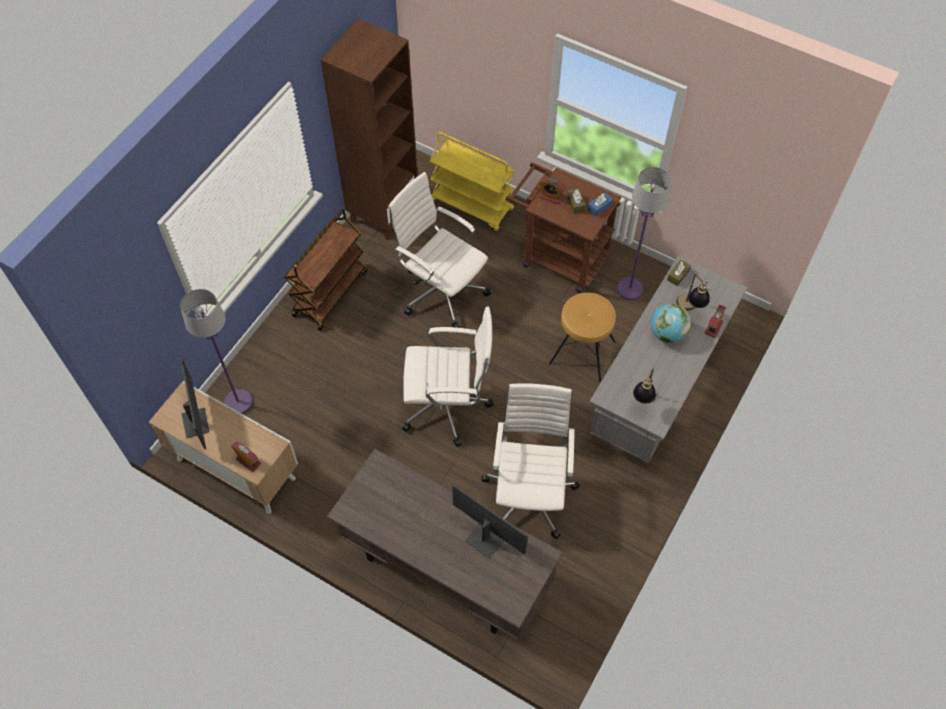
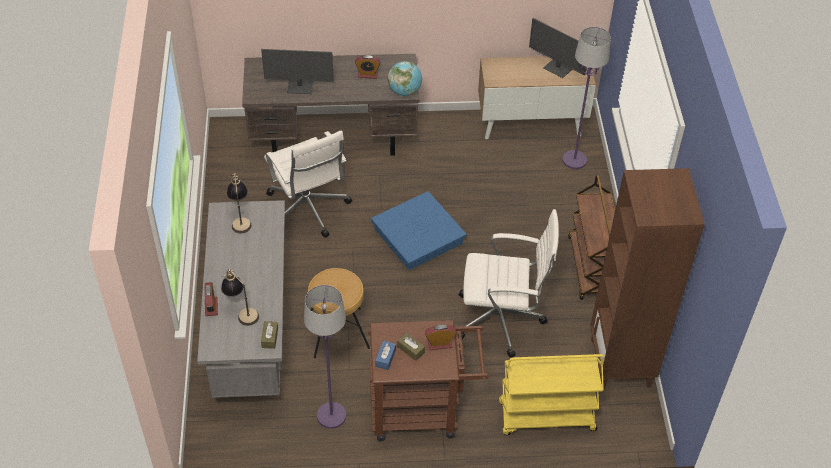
camera: 145 degrees right, 10 degrees down
(248, 461) = (499, 66): alarm clock -> alarm clock (367, 75)
(448, 405) = (418, 235): white office chair -> blue storage box
(667, 333) = (250, 281): globe -> globe (405, 91)

